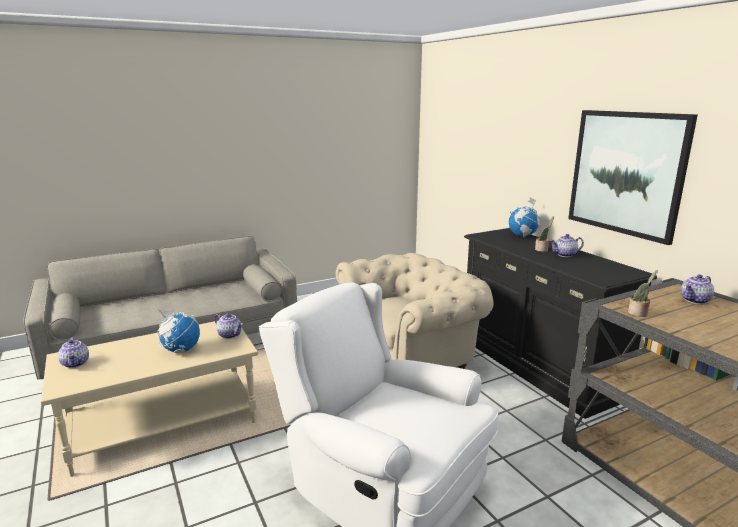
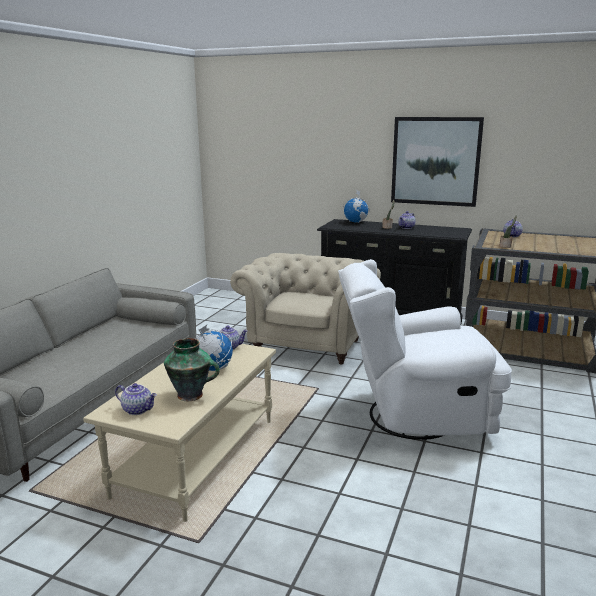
camera: 40 degrees left, 0 degrees up
(122, 367) = (191, 395): none -> vase

